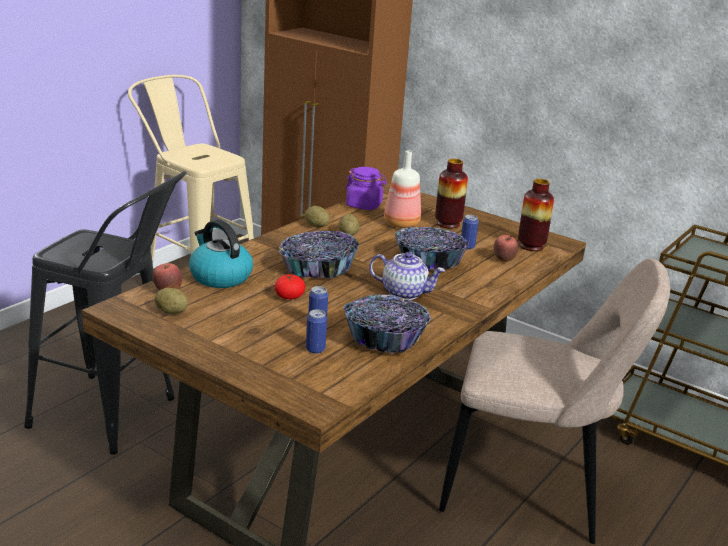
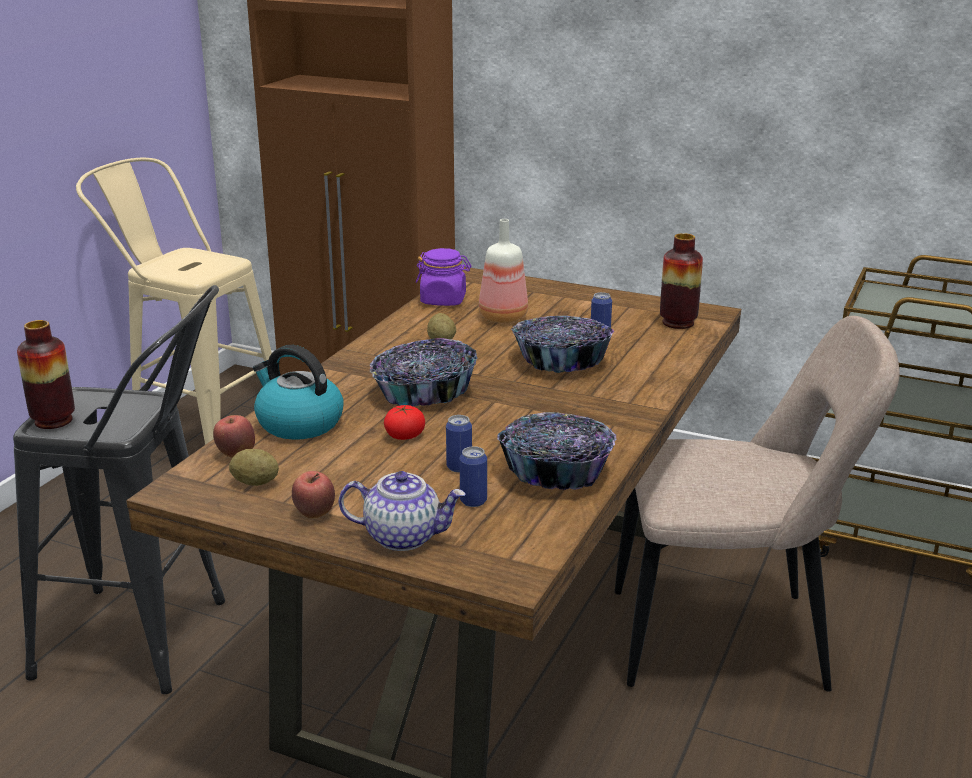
camera: 10 degrees left, 0 degrees up
(316, 226) = (395, 336): potato -> none
(405, 293) = (552, 407): teapot -> teapot (404, 536)
(448, 224) = (561, 309): vase -> vase (53, 421)
(503, 260) = (653, 345): apple -> apple (314, 514)

